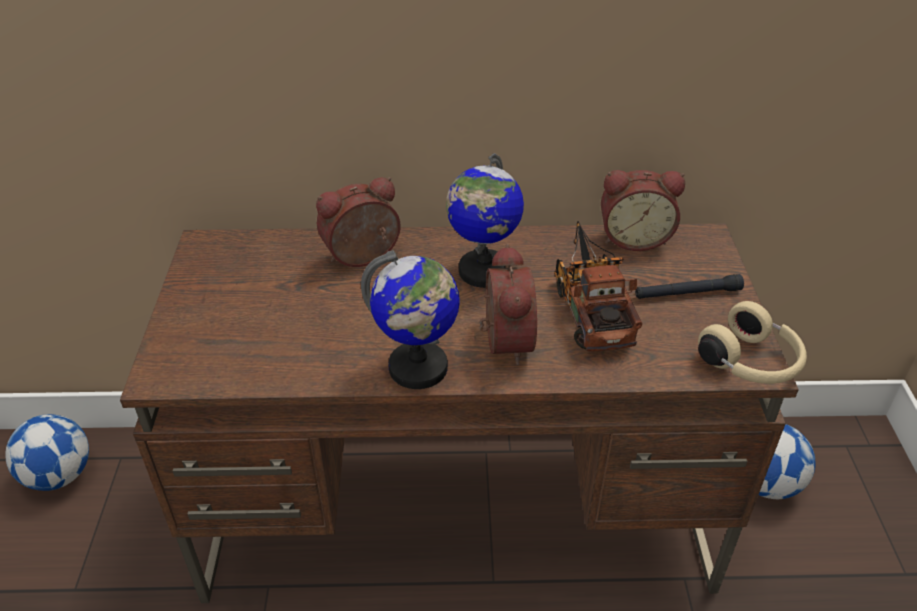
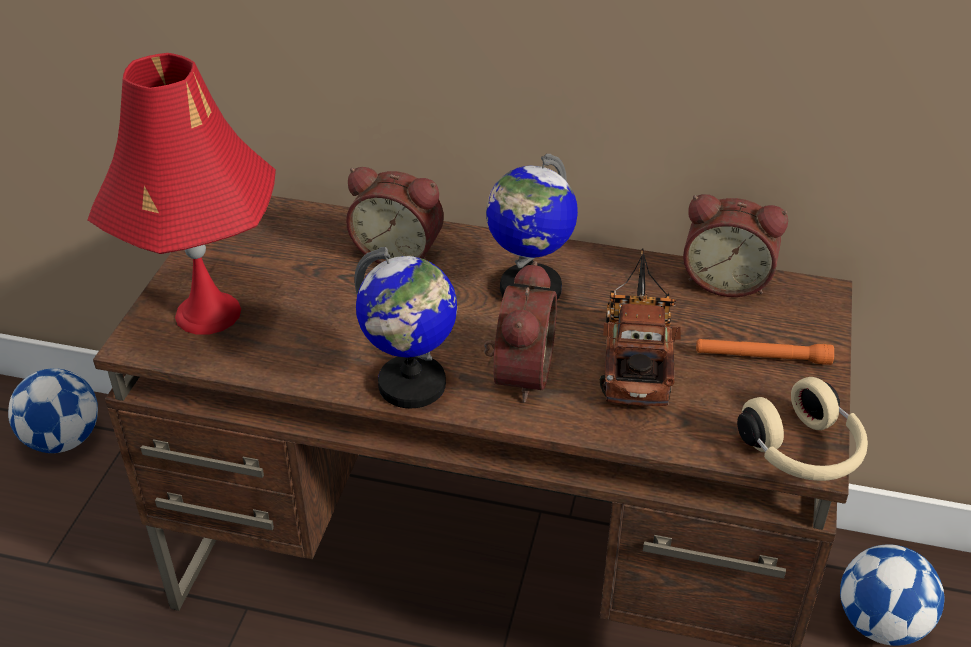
camera: 15 degrees right, 0 degrees up
(213, 339) = (207, 313): none -> red table lamp
(363, 258) = (399, 251): alarm clock -> alarm clock turned 150 degrees counterclockwise
(687, 293) = (762, 357): black flashlight -> orange flashlight

